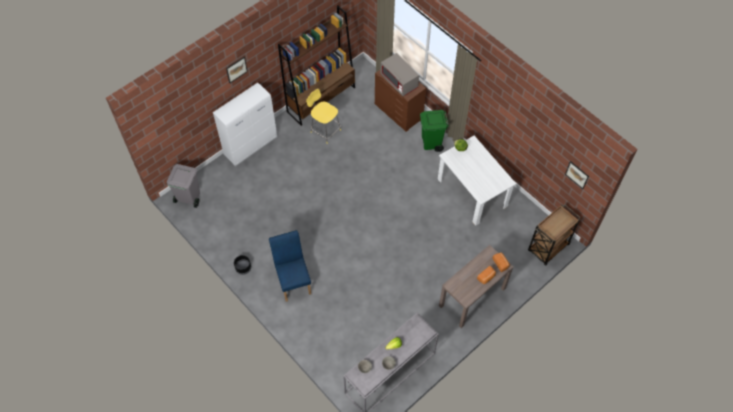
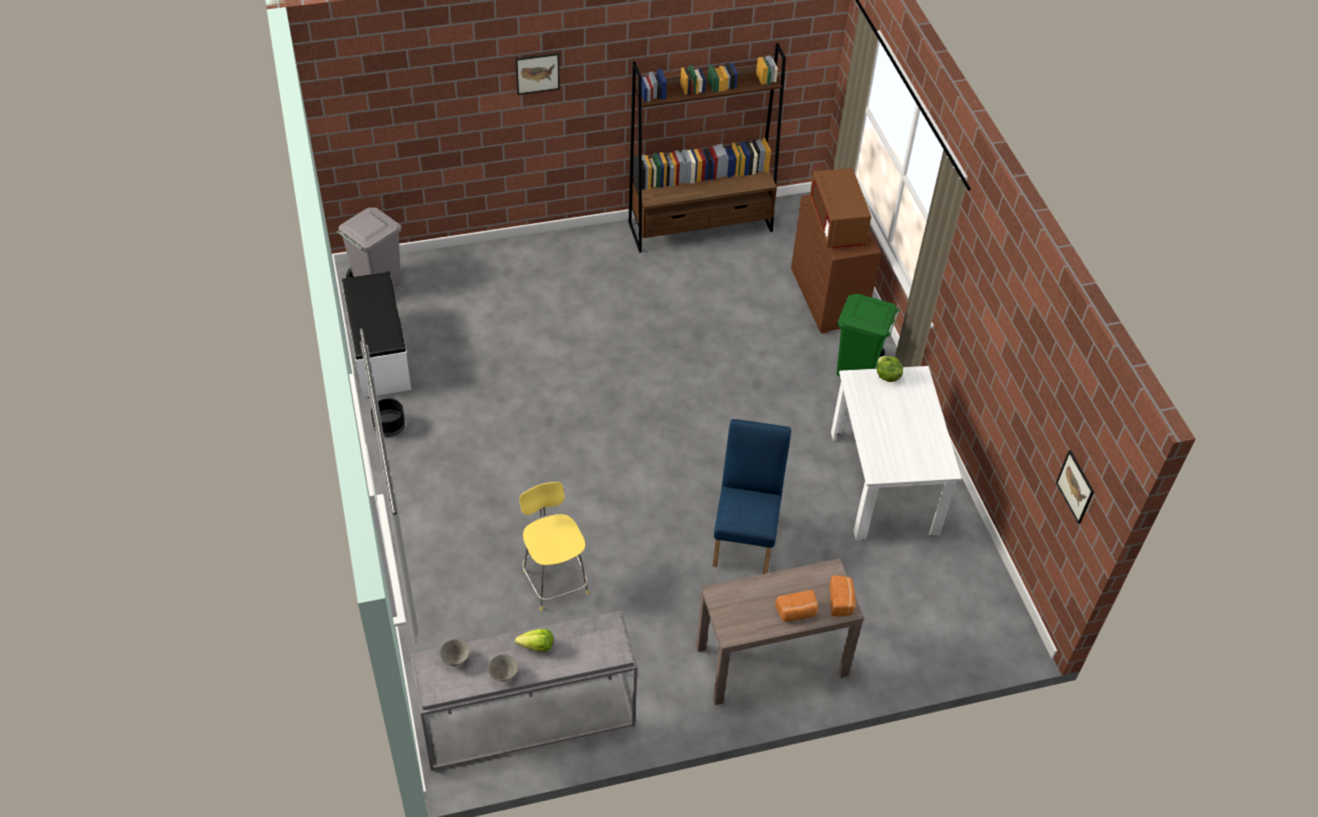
camera: 25 degrees right, 10 degrees down
(214, 234) = (378, 354): none -> white bench
(251, 146) = (533, 249): white cabinet -> none
(293, 280) = (460, 484): blue chair -> blue chair (745, 537)
(325, 130) = (675, 275): yellow stool -> yellow stool (554, 580)
(399, 82) = (836, 225): grey microwave -> brown microwave
(547, 248) = (978, 643): brown cart -> none

